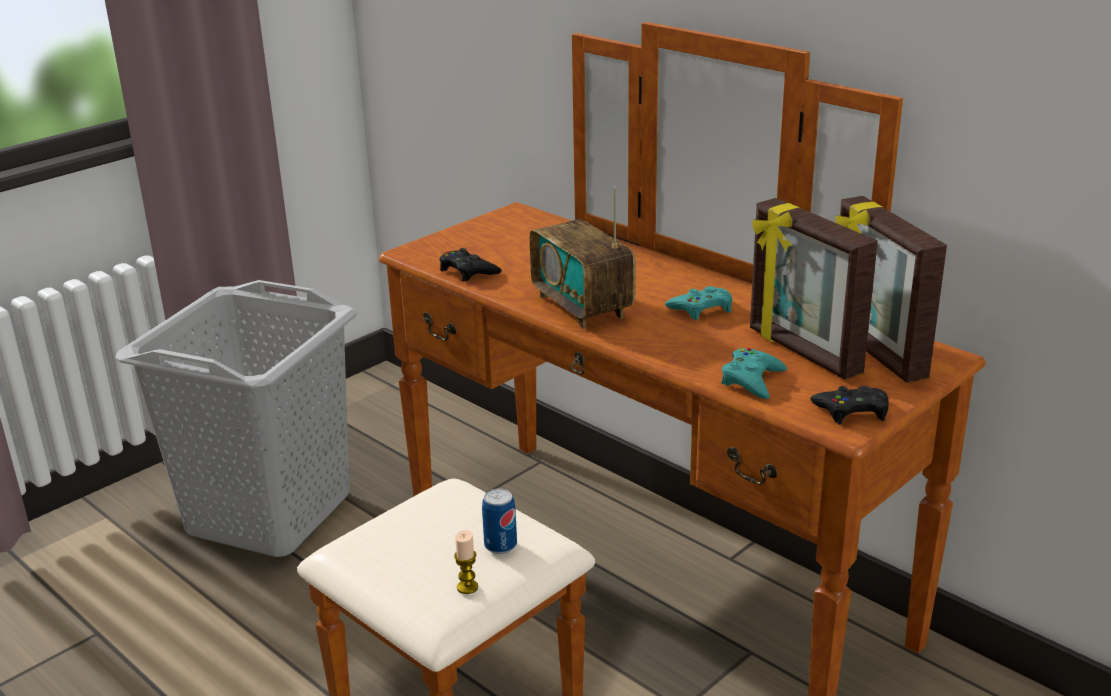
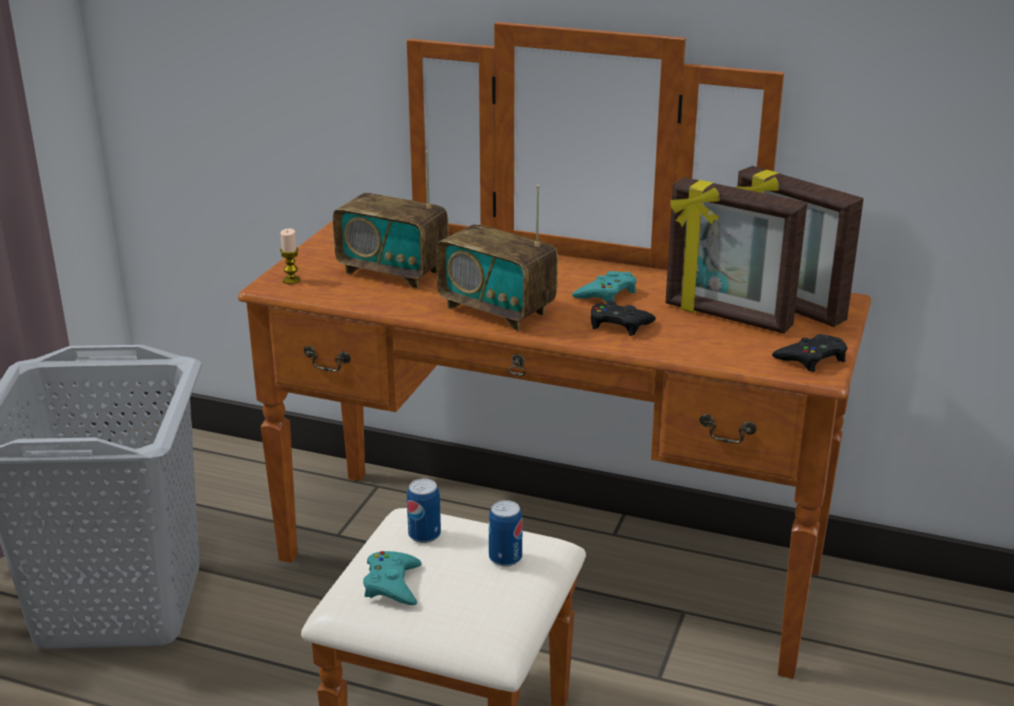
camera: 25 degrees left, 0 degrees up
(447, 507) = (424, 535): none -> can
(467, 587) = (504, 604): candle -> candle (291, 280)
(468, 271) = (351, 295): black game controller -> black game controller (619, 325)
(523, 256) = (393, 272): none -> radio
(752, 380) = (708, 348): turquoise game controller -> turquoise game controller (392, 584)

